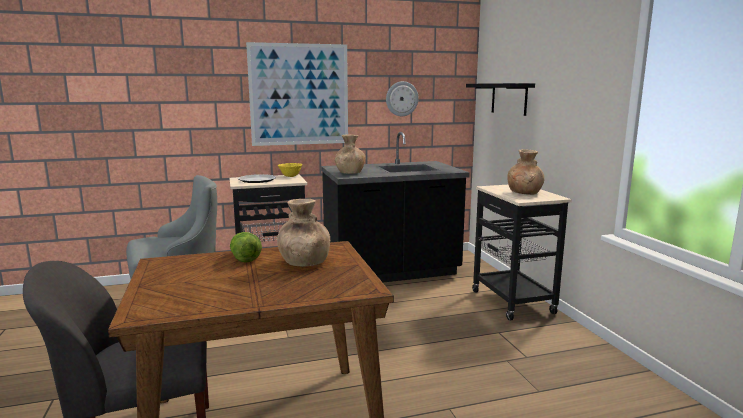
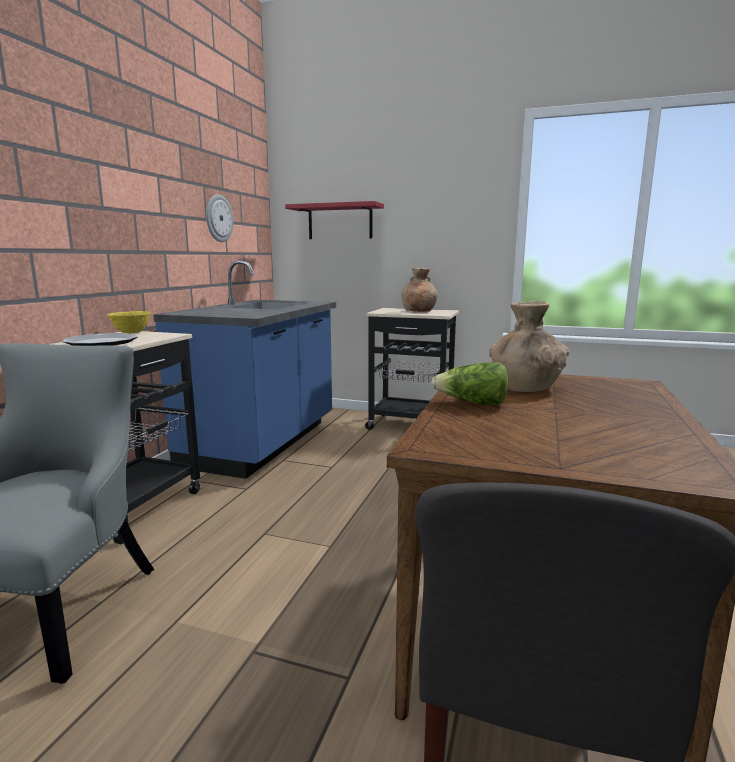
camera: 55 degrees left, 0 degrees up
(299, 95) = (111, 197): picture -> none
(350, 173) = (236, 314): brown vase -> none
(391, 272) = (263, 443): black counter -> blue counter
(509, 98) = (340, 222): black shelf -> red shelf

